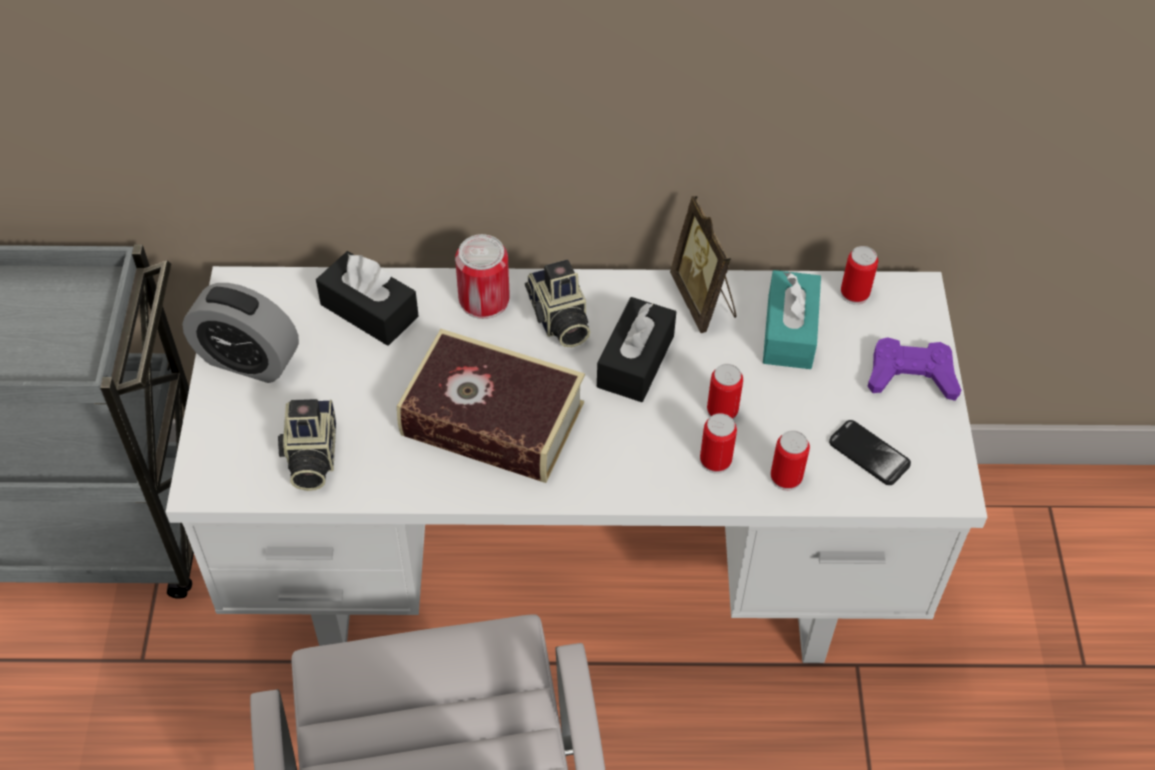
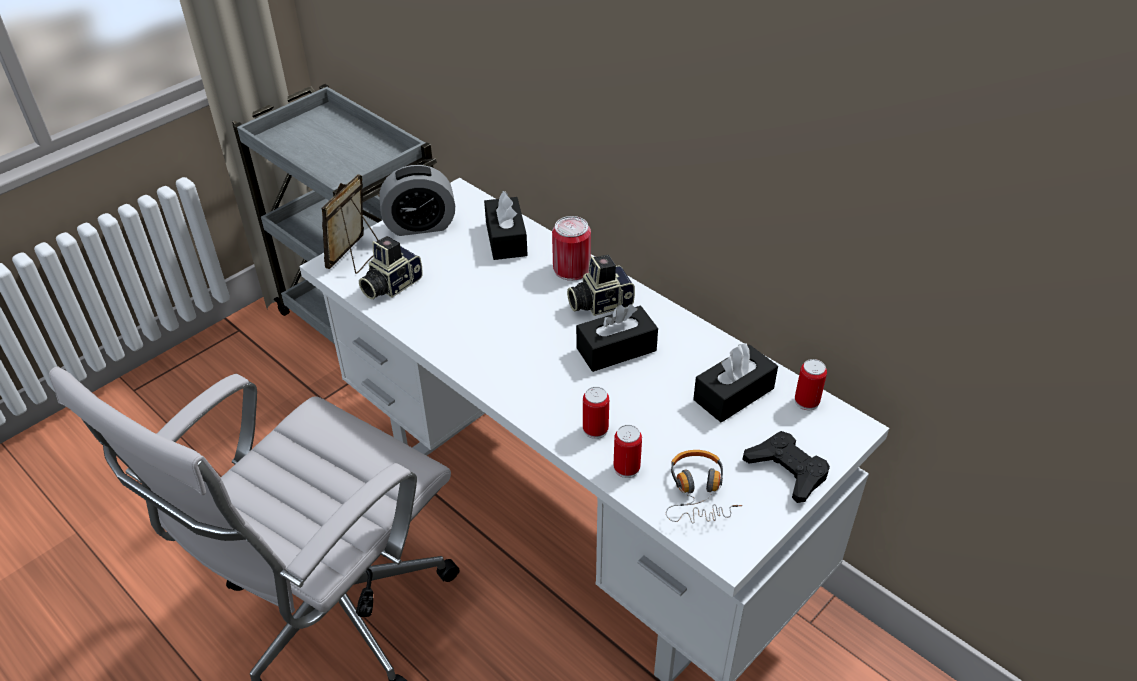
camera: 45 degrees right, 10 degrees down
(248, 360) = (420, 225): alarm clock -> alarm clock turned 75 degrees counterclockwise
(492, 420) = (500, 326): book -> none
(558, 320) = (599, 302): camera -> camera turned 45 degrees clockwise
(704, 300) = (699, 345): picture frame -> picture frame (356, 257)
(722, 411) = (634, 407): can -> none
(789, 331) = (733, 394): turquoise tissue box -> black tissue box
(869, 454) = (698, 493): phone -> headphones
(911, 375) = (787, 470): purple game controller -> black game controller

